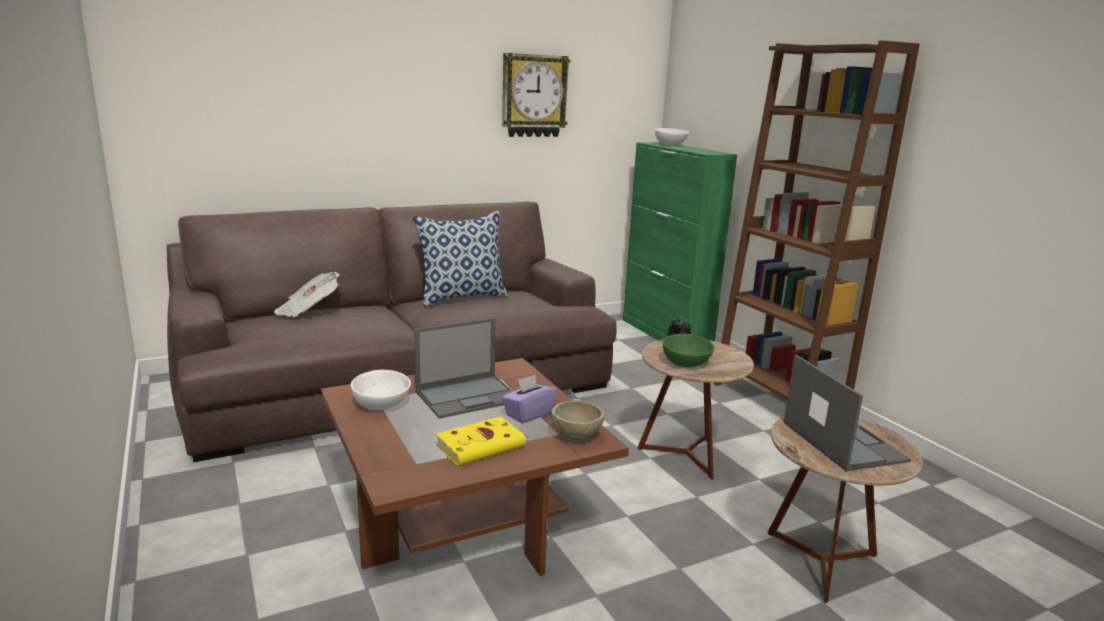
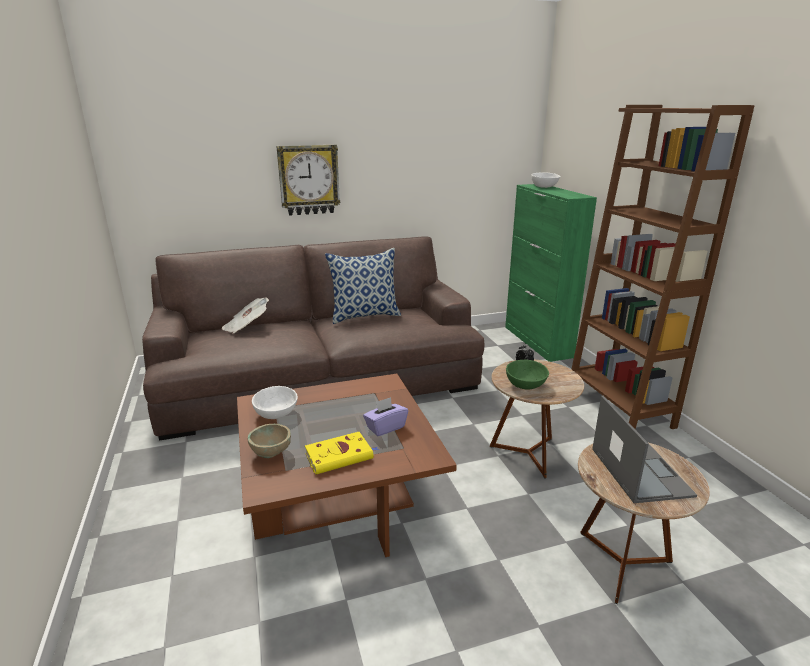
camera: 10 degrees right, 5 degrees up
(469, 396) = (344, 408): laptop -> none
(533, 96) = (430, 150): wall clock -> wall clock (309, 180)
(576, 436) = (417, 451): beige bowl -> beige bowl (271, 453)

